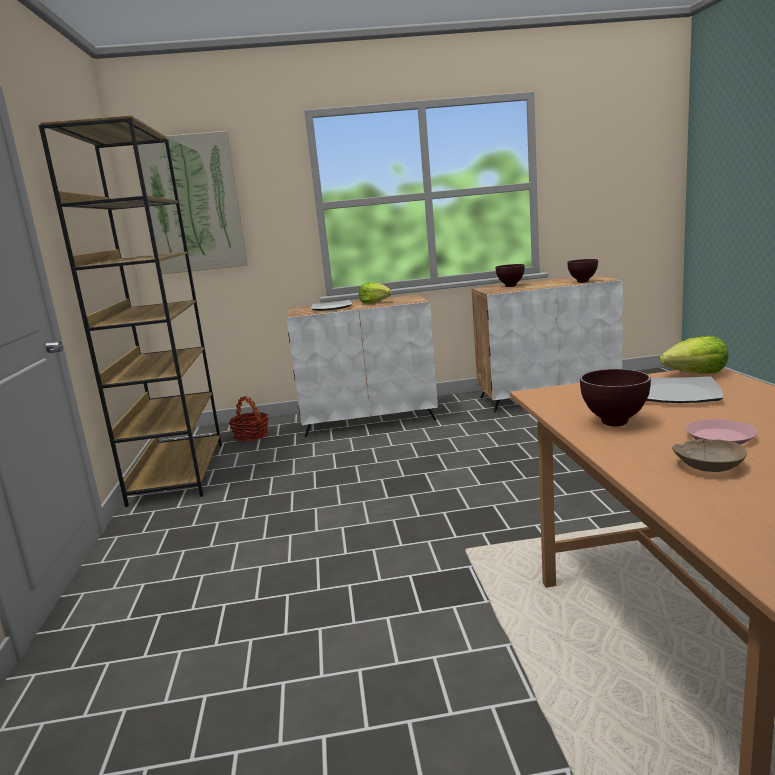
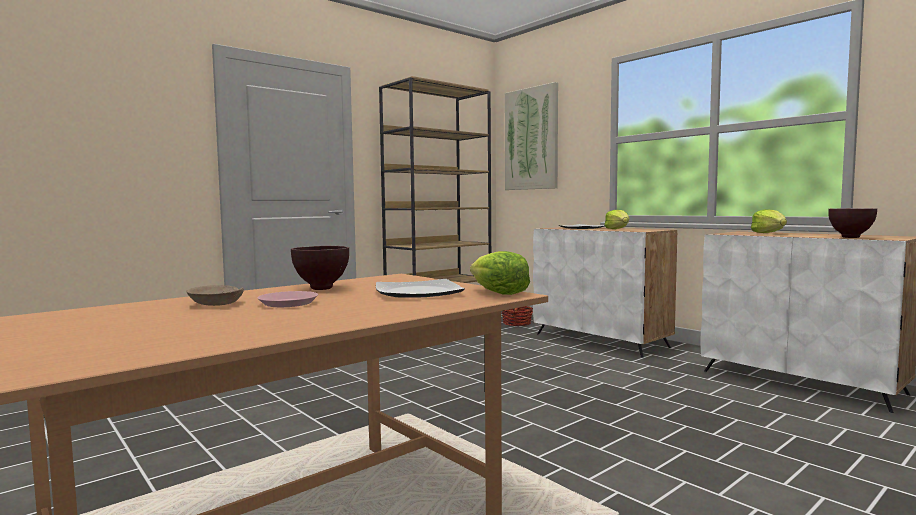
camera: 55 degrees right, 10 degrees down
(510, 286) = (769, 233): brown bowl -> lettuce

